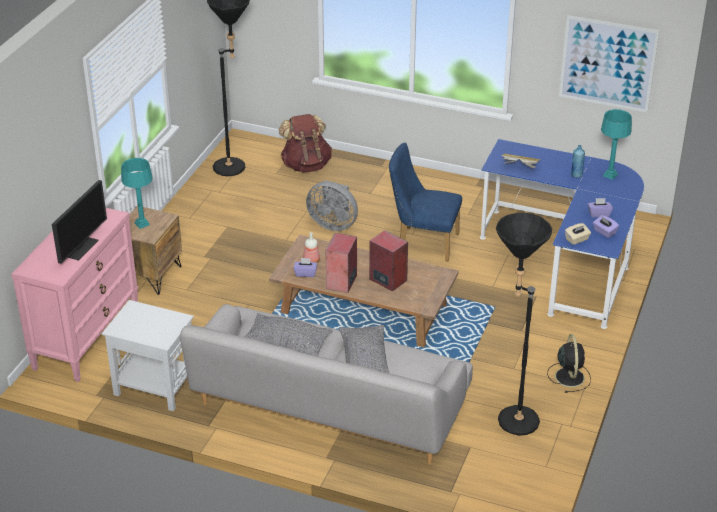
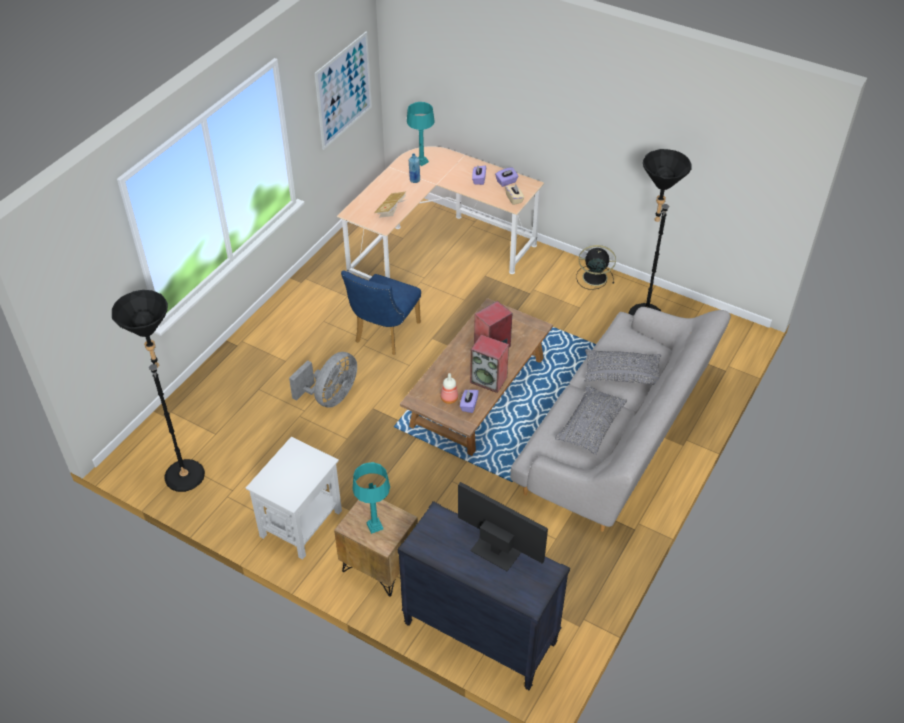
camera: 80 degrees left, 10 degrees up
(86, 337) = (479, 634): pink dresser -> black dresser
(154, 386) = (571, 572): white side table -> white side table (300, 524)
(306, 165) = (209, 406): brown backpack -> none
(567, 259) = (437, 247): blue desk -> beige desk

